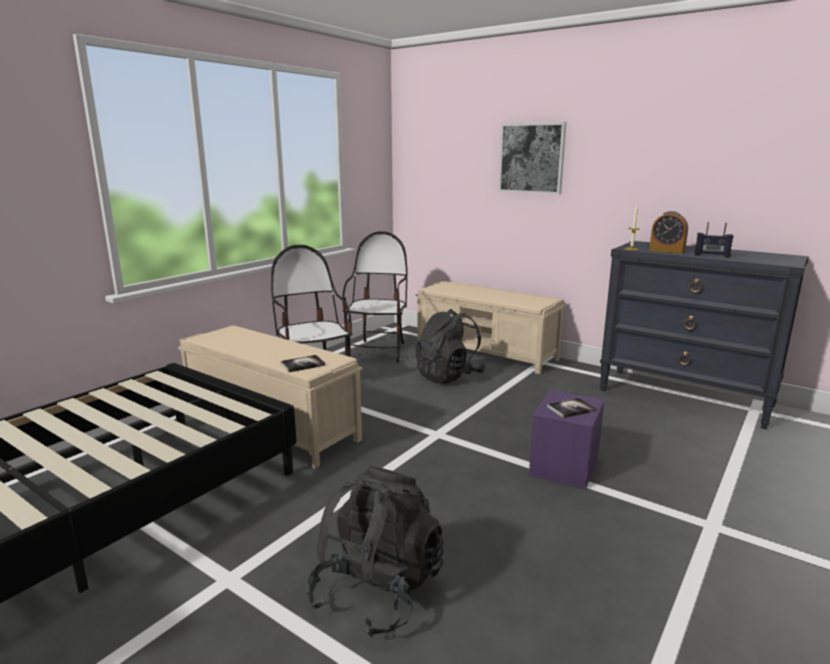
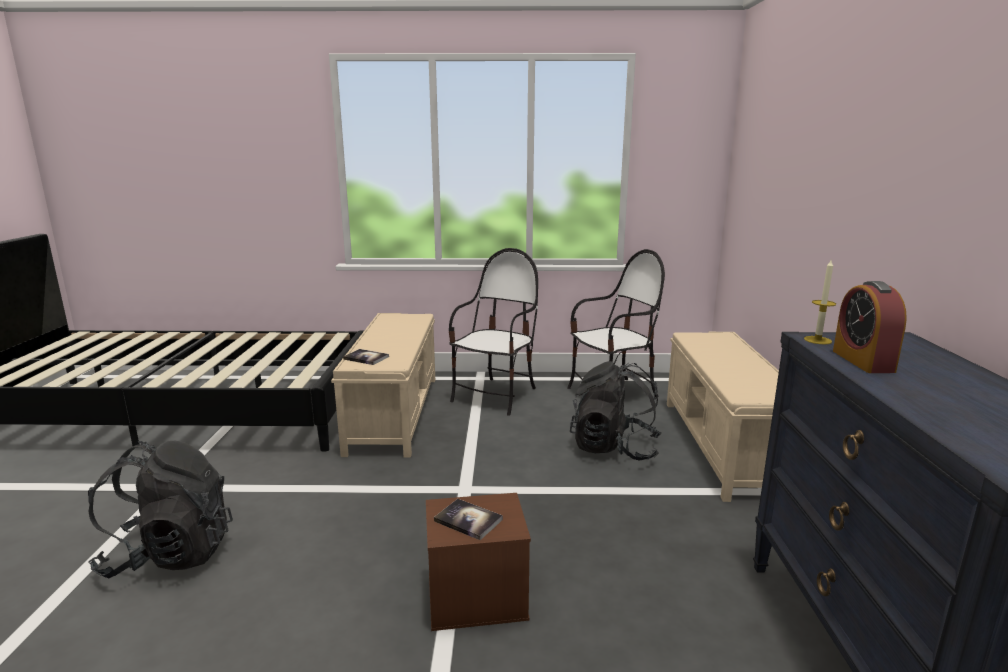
camera: 55 degrees right, 0 degrees up
(531, 158) = (828, 163): picture -> none
(565, 466) = (475, 598): purple storage box -> brown storage box
(711, 255) = (913, 394): radio -> none

